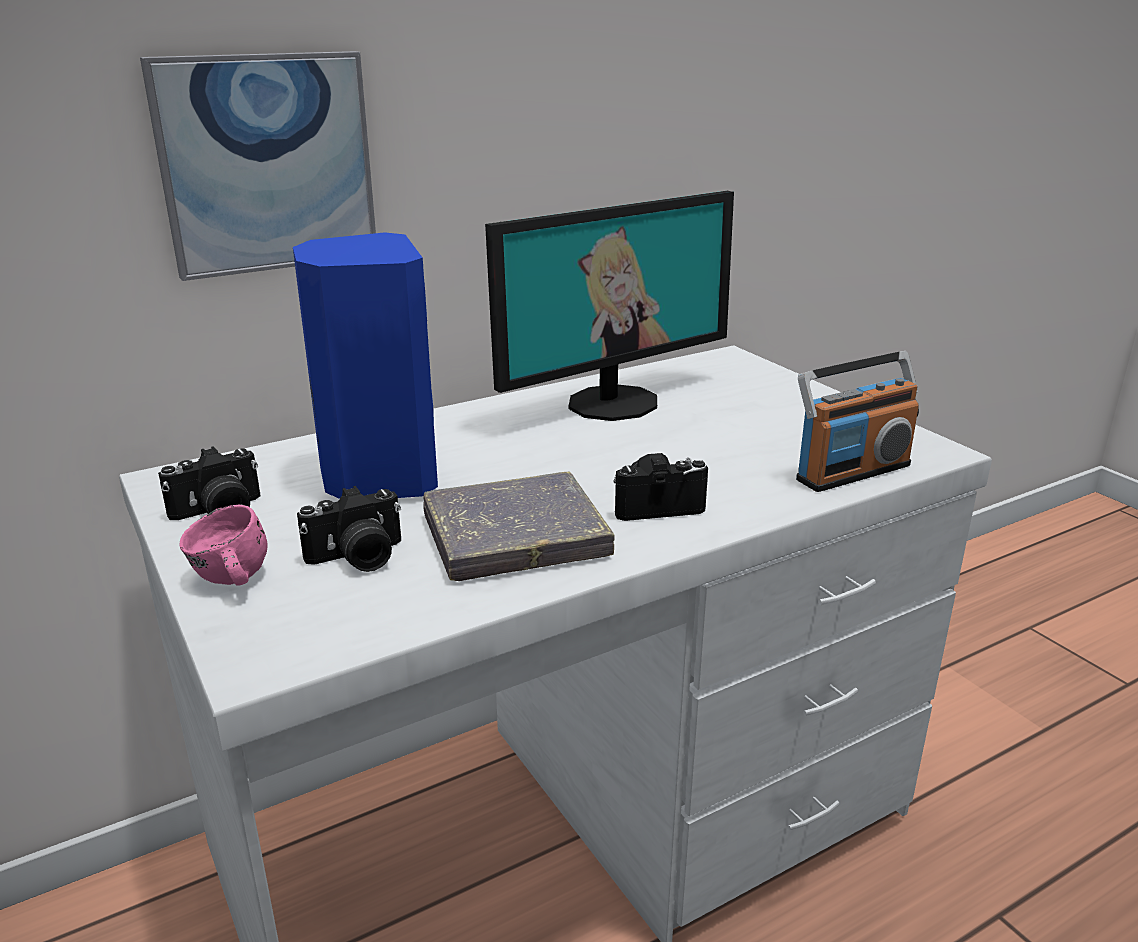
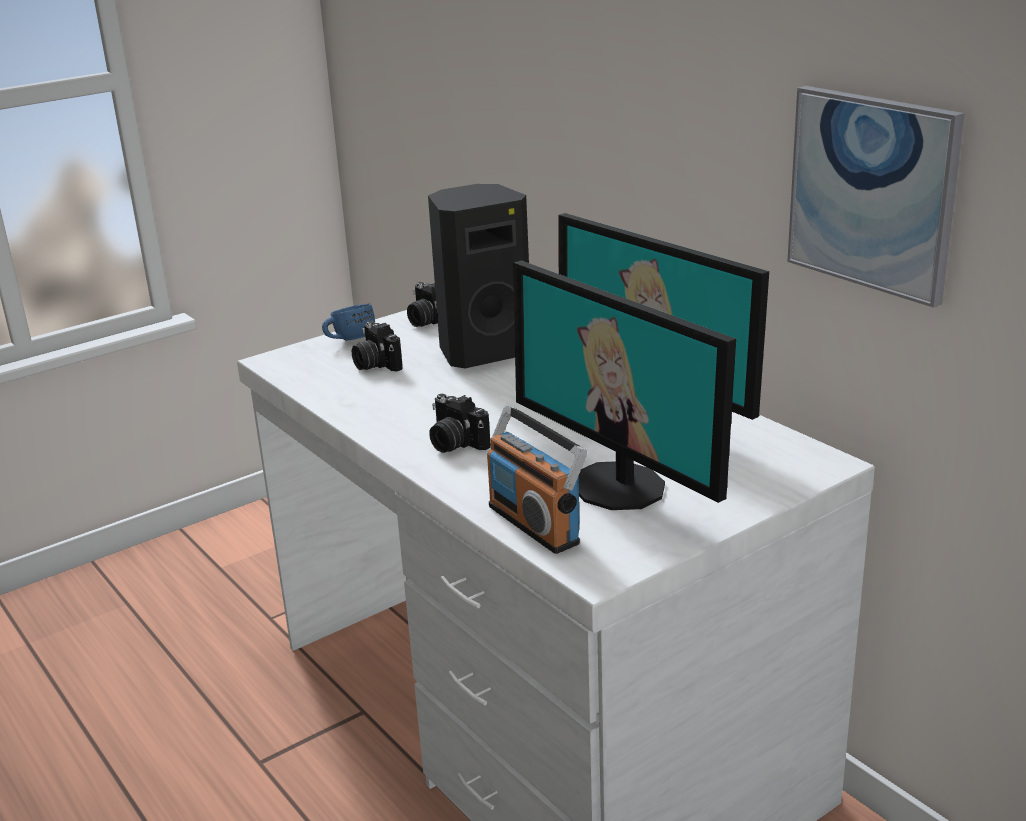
camera: 85 degrees right, 0 degrees up
(230, 582) = (349, 340): pink mug -> blue mug
(267, 164) = (554, 130): picture -> picture (872, 192)
(377, 478) = (482, 352): blue speaker -> black speaker
(515, 536) = (404, 402): grey book -> none
(656, 506) = (454, 443): camera -> camera turned 150 degrees clockwise
(768, 430) = (620, 485): none -> monitor

